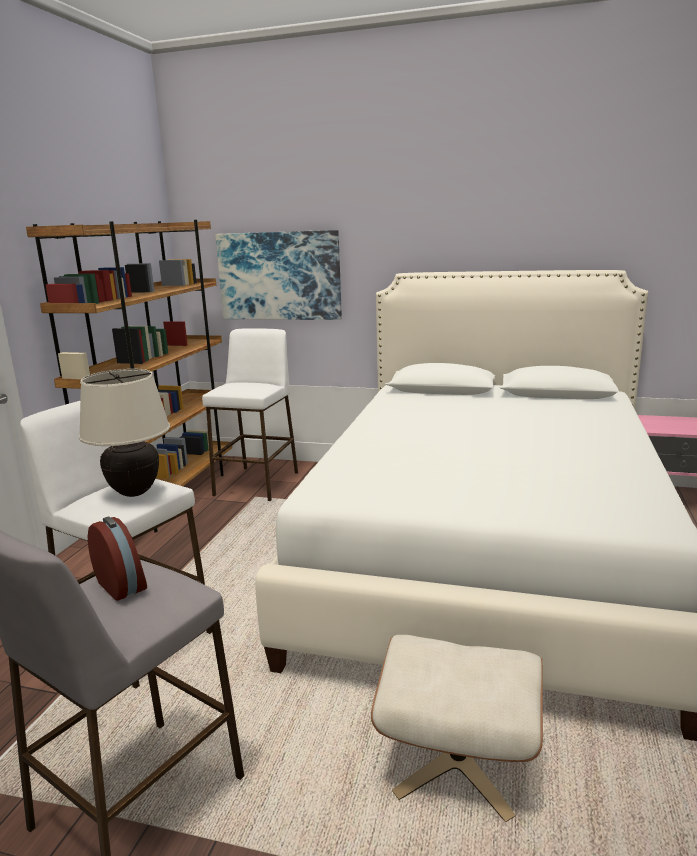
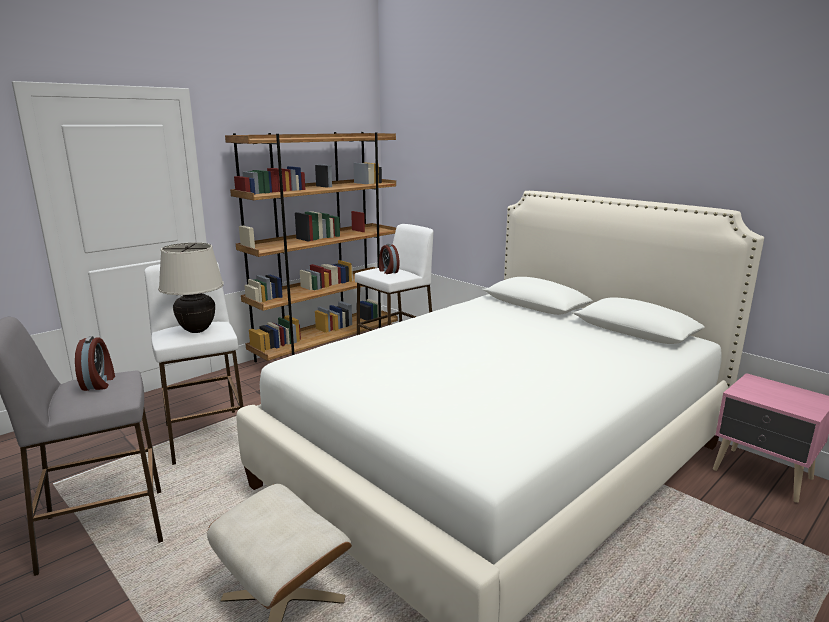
camera: 30 degrees right, 0 degrees up
(245, 386) = (388, 271): none -> alarm clock
(279, 276) = (445, 183): picture -> none

